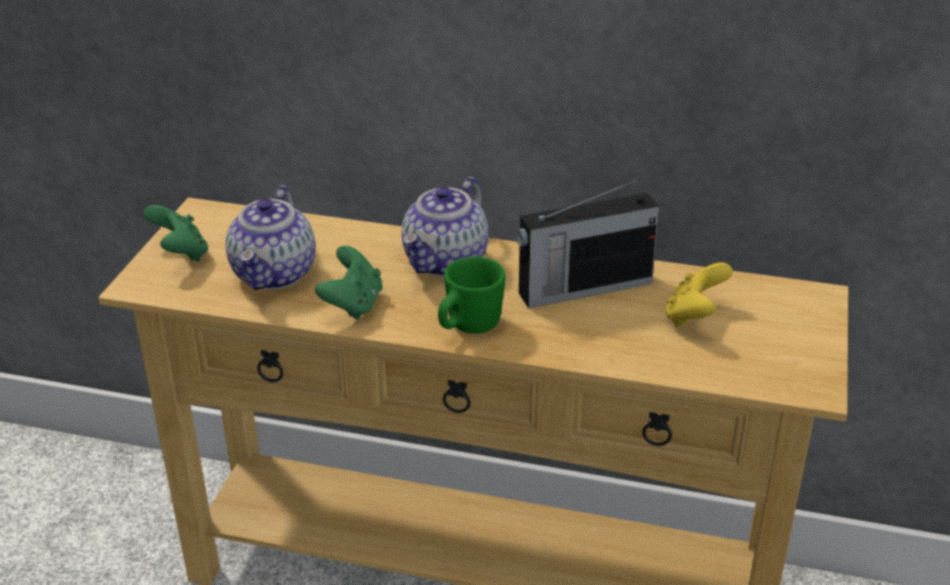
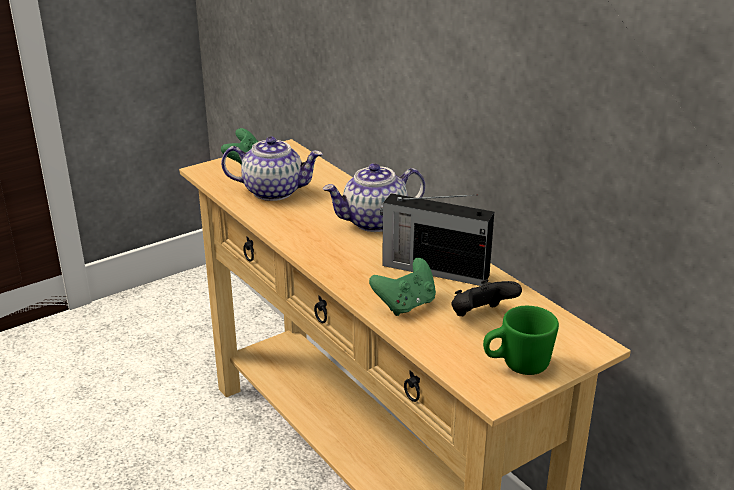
camera: 40 degrees right, 5 degrees down
(275, 274) = (274, 191): teapot -> teapot turned 135 degrees counterclockwise
(353, 304) = (289, 222): green game controller -> green game controller (405, 305)
(468, 327) = (331, 260): green mug -> green mug (517, 365)
(694, 316) = (481, 316): yellow game controller -> black game controller

